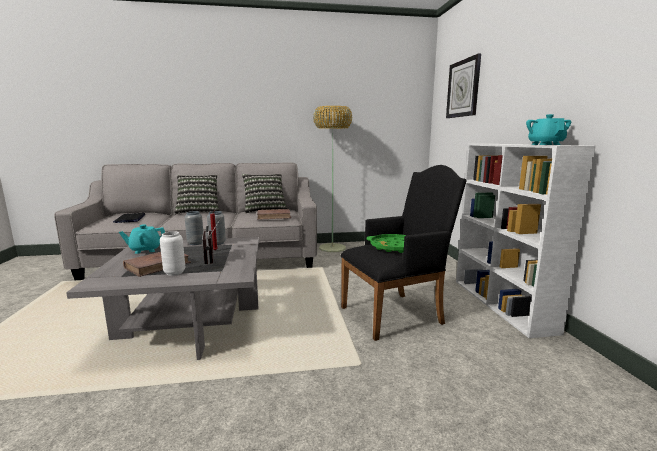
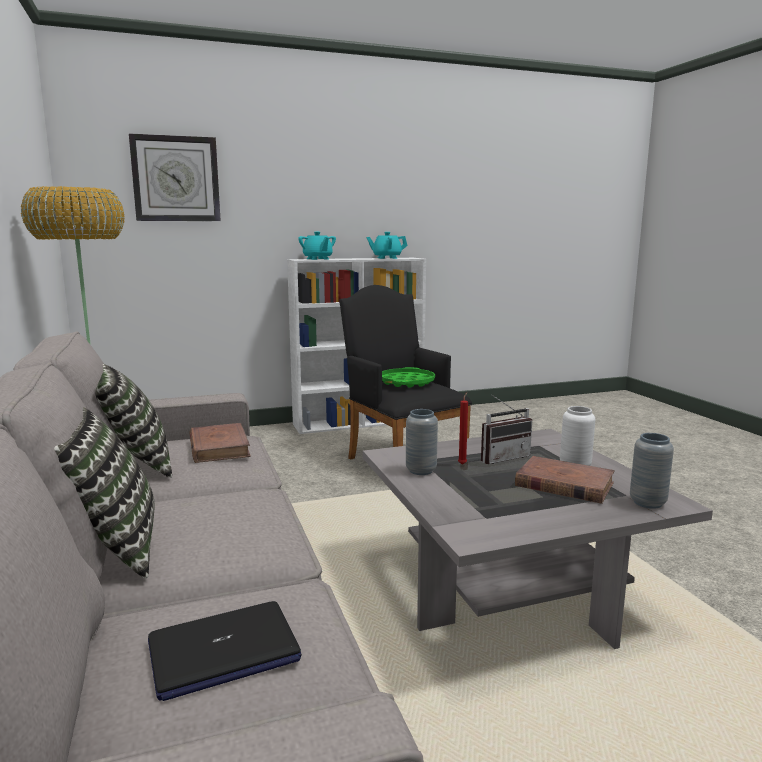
camera: 100 degrees left, 0 degrees up
(145, 250) = (505, 519): turquoise teapot -> turquoise teapot (317, 259)
(195, 243) = (432, 487): grey vase -> grey vase (647, 503)

